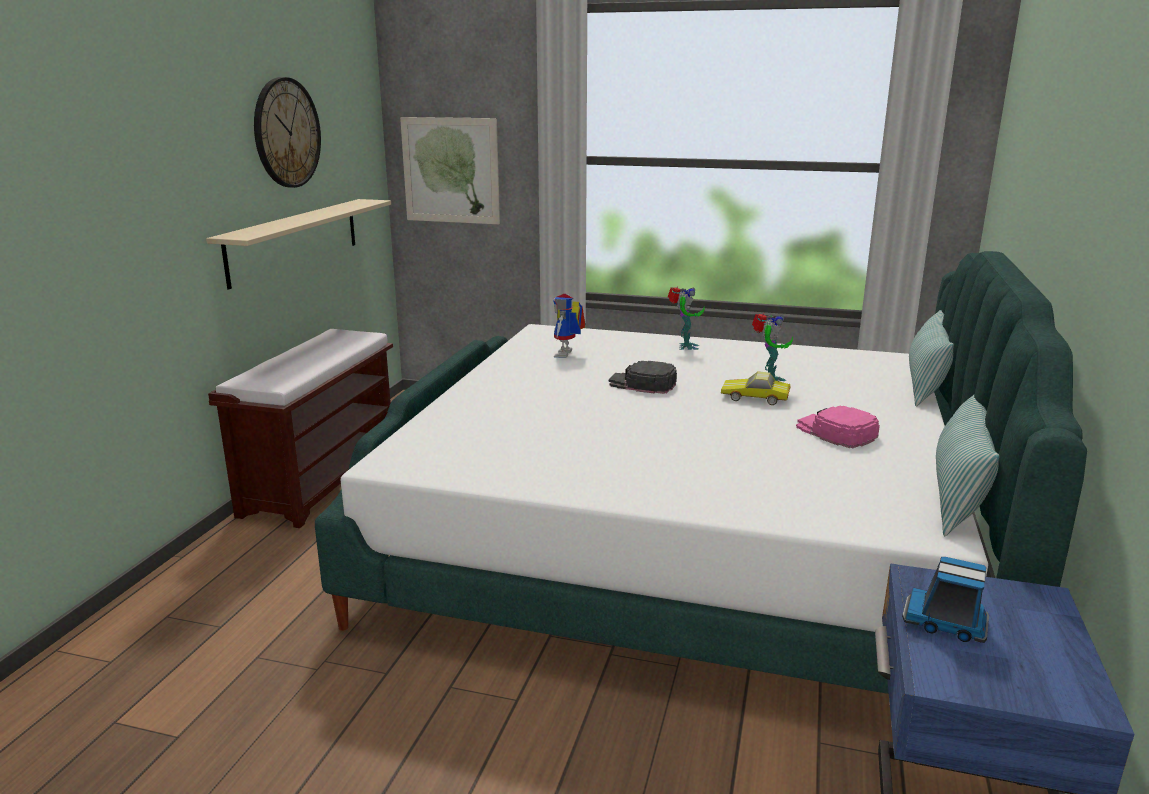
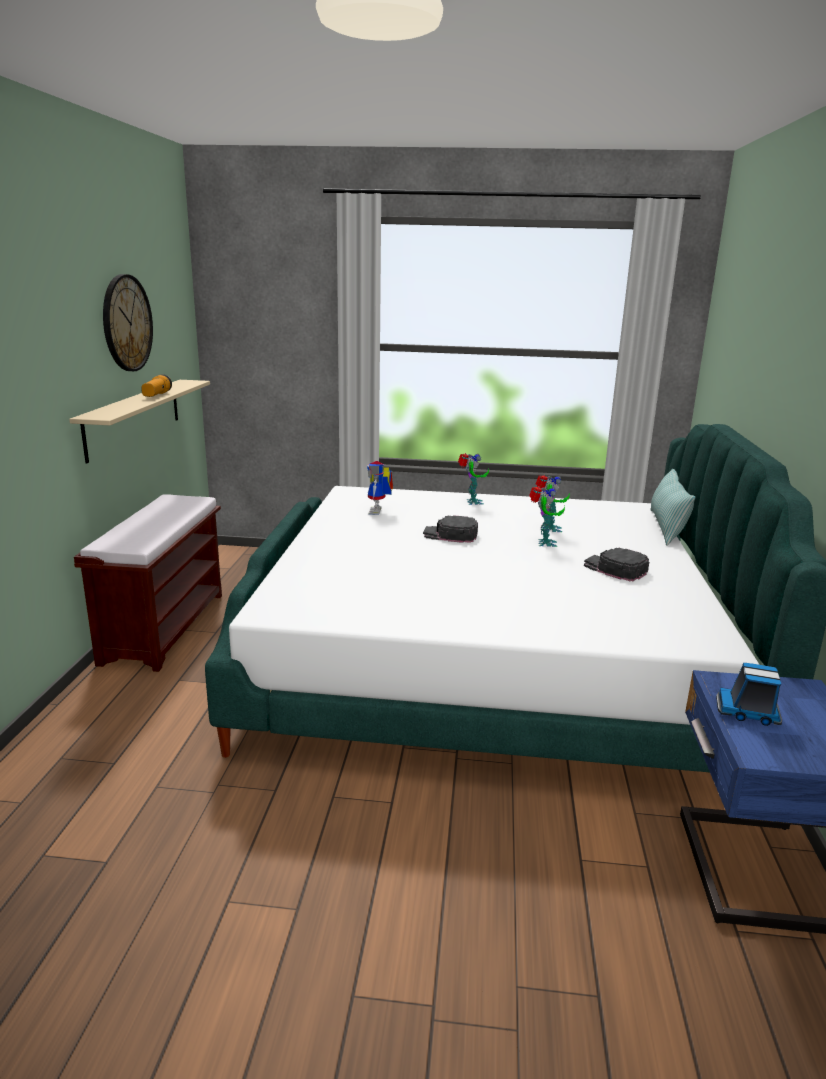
camera: 10 degrees left, 0 degrees up
(319, 215) = (156, 395): none -> flashlight
(450, 170) = (258, 354): picture -> none
(755, 398) = (544, 543): toy car -> toy robot
(835, 432) = (615, 569): pink cap -> black cap
(957, 495) = (721, 614): pillow -> none

